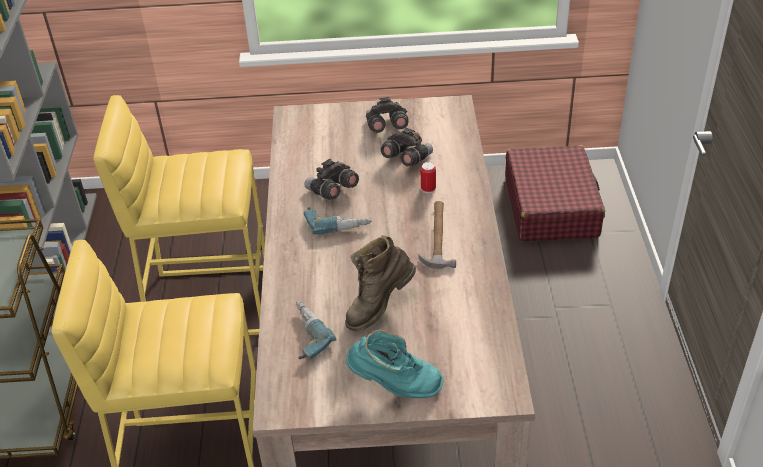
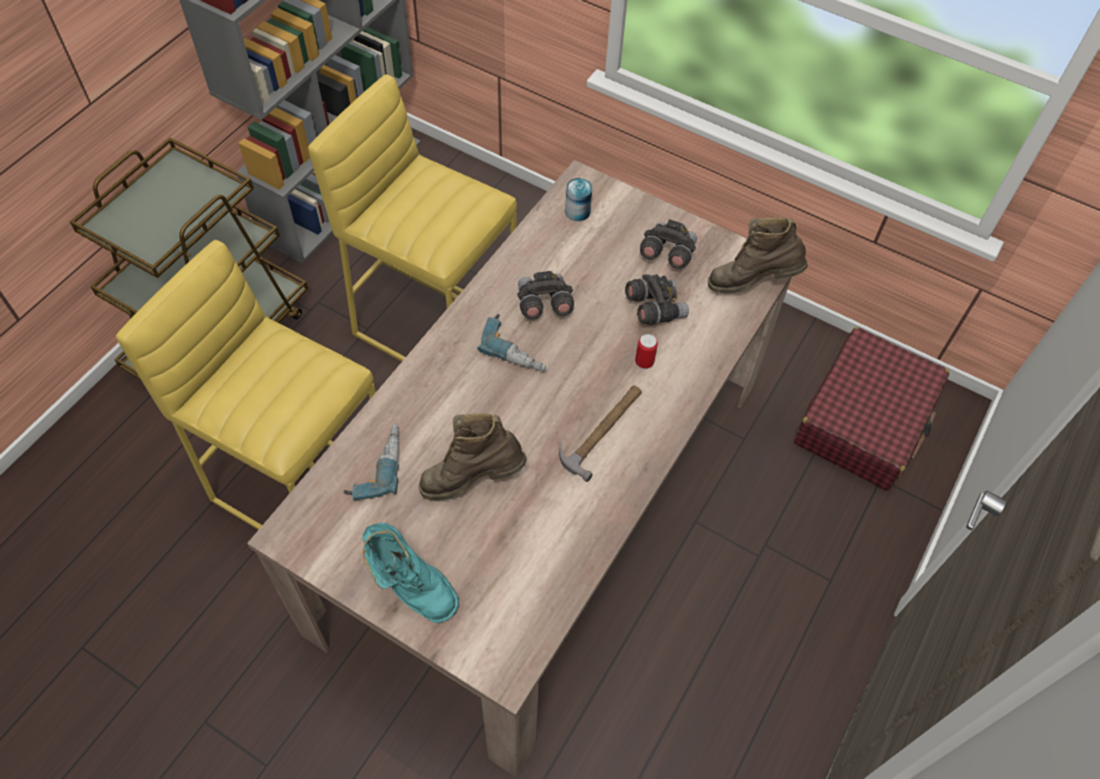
camera: 30 degrees right, 15 degrees up
(304, 132) = (577, 211): none -> can
(453, 117) = (752, 282): none -> brown boot

